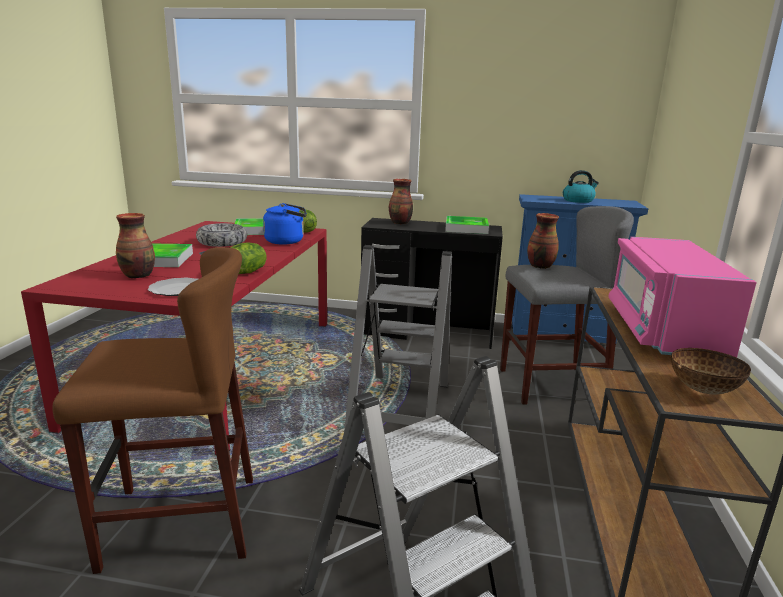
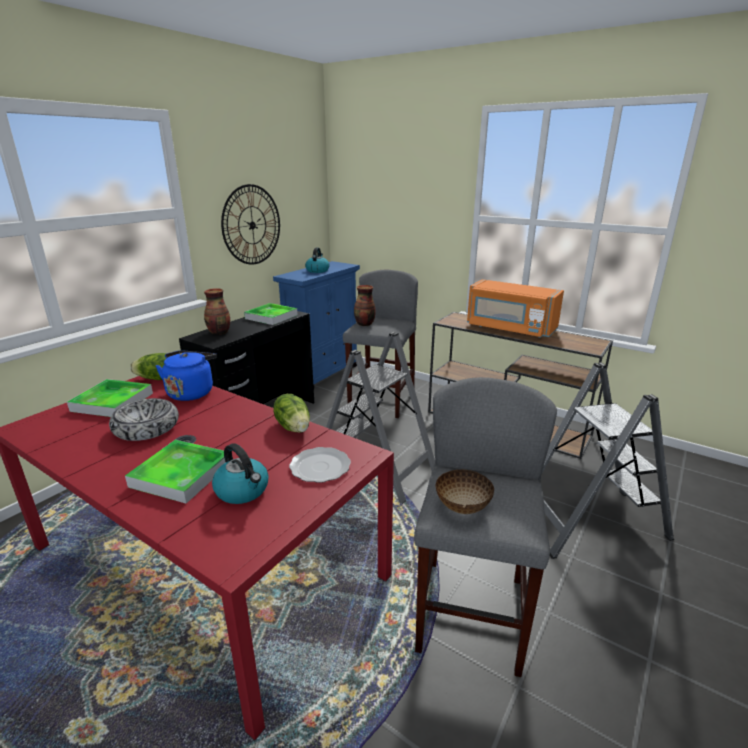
camera: 65 degrees left, 5 degrees up
(139, 275) = (243, 491): vase -> kettle
(181, 522) = (470, 614): brown stool -> grey stool
(506, 131) = (252, 225): none -> wall clock
(662, 330) = (510, 329): pink microwave -> orange microwave
(703, 389) = (579, 343): bowl -> bowl (462, 506)

